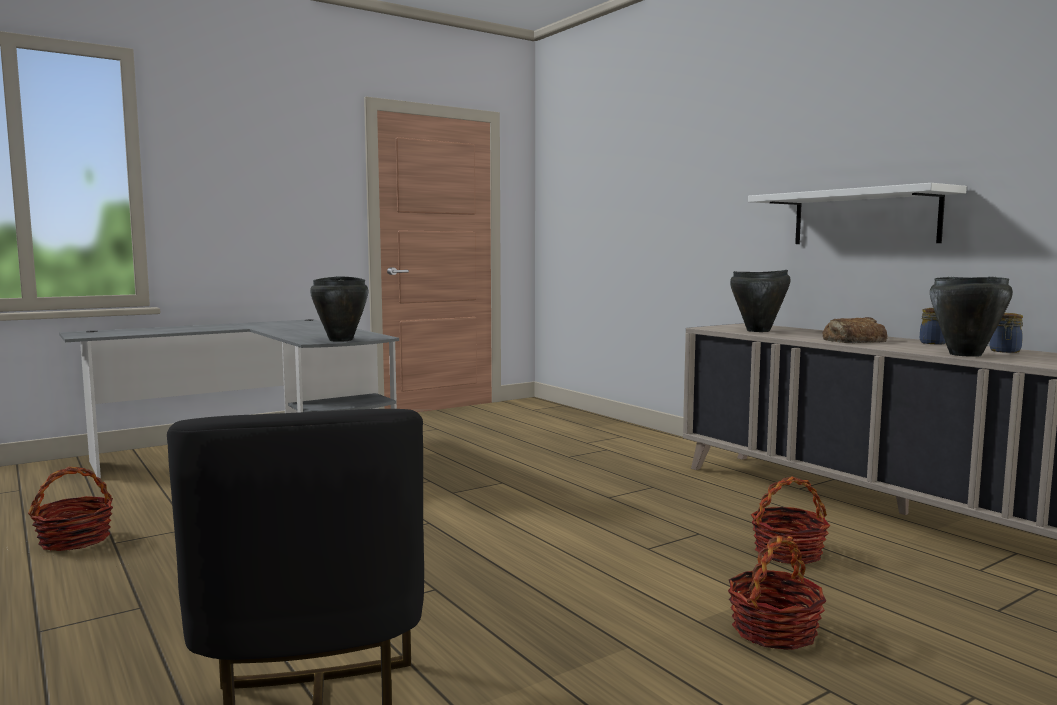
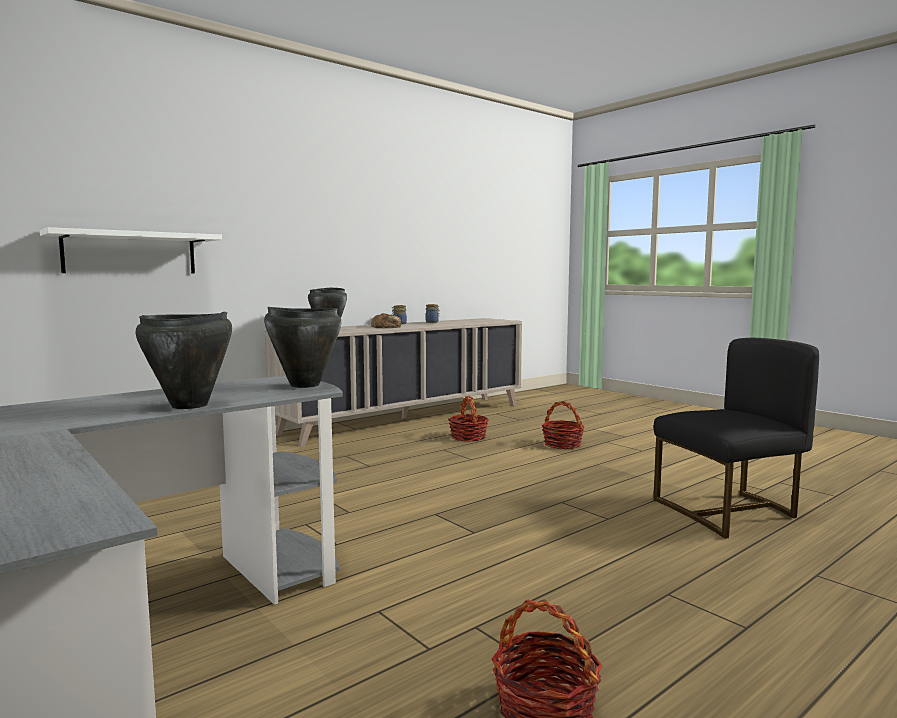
camera: 95 degrees left, 0 degrees up
(864, 218) = (340, 254): white shelf -> white shelf (130, 253)
(965, 354) = (446, 324): black cooking pot -> black cooking pot (190, 405)

